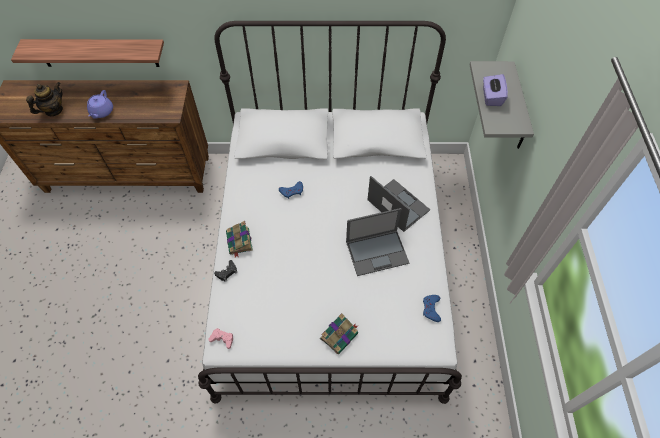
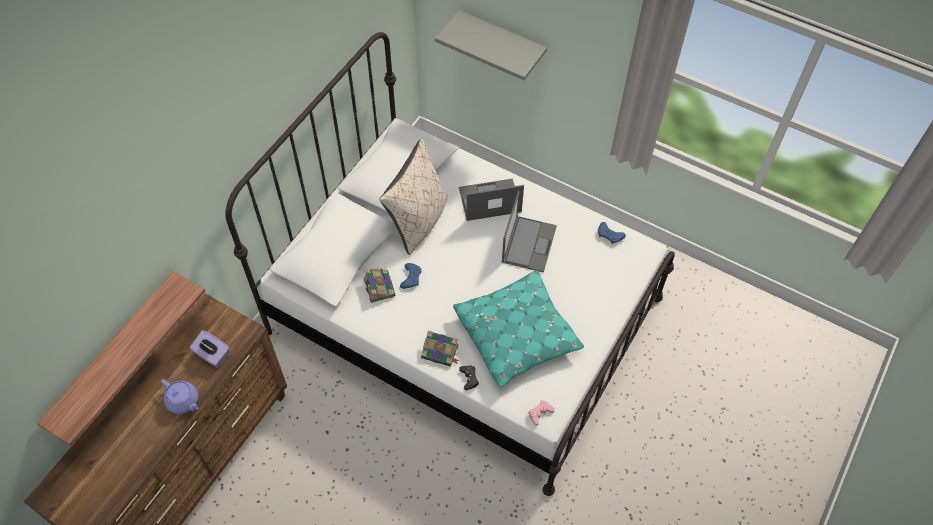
camera: 60 degrees left, 0 degrees up
(54, 110) = (136, 454): teapot -> none
(287, 285) = (517, 333): none -> turquoise pillow
(339, 335) = (593, 316): book -> book (379, 286)
(344, 170) = (418, 221): none -> beige pillow
(491, 97) = (488, 49): purple tissue box -> purple tissue box (212, 355)

